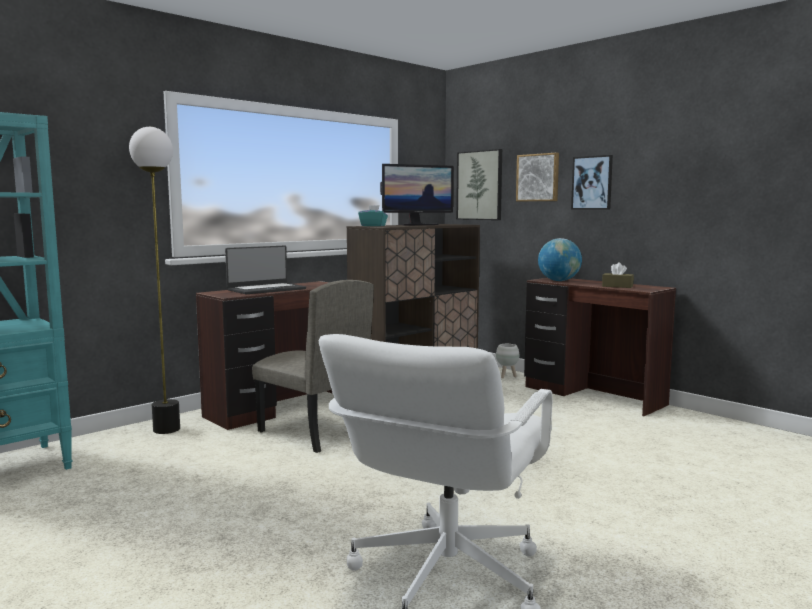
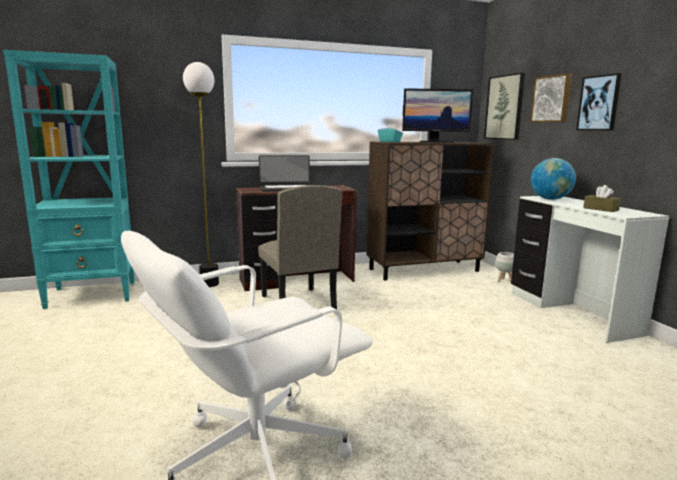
camera: 25 degrees right, 5 degrees up
(592, 396) = (570, 313): brown desk -> white desk

